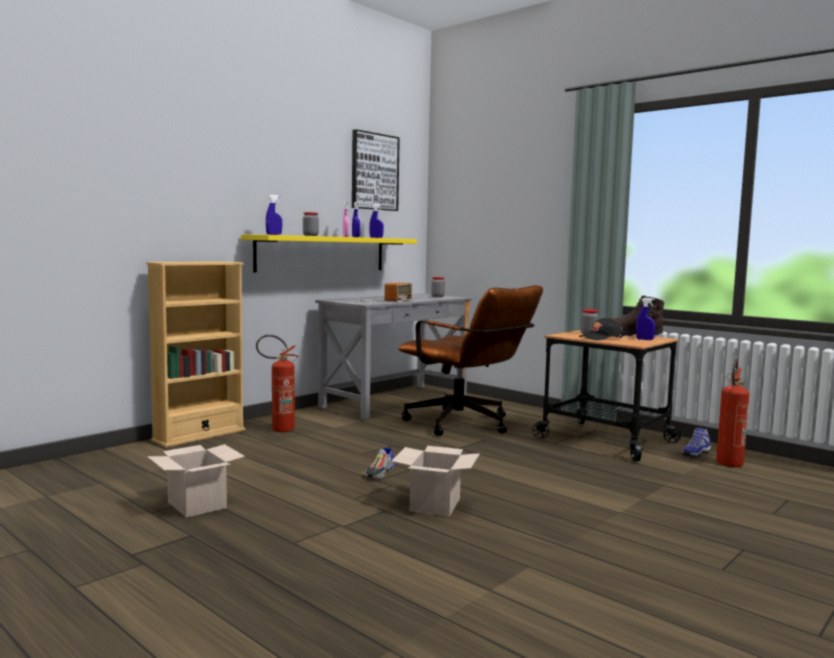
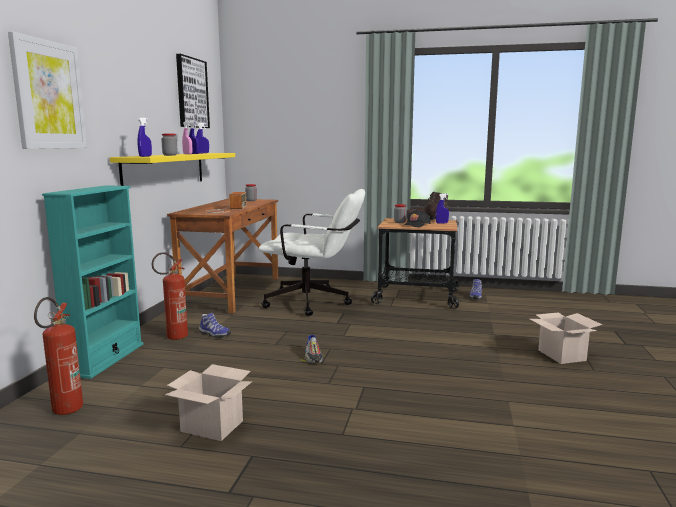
camera: 30 degrees left, 5 degrees up
(170, 172) = (48, 95): none -> picture
(199, 435) = (106, 359): beige bookcase -> turquoise bookcase
(317, 434) = (214, 334): none -> shoe
(395, 401) = (232, 292): grey desk -> brown desk
(434, 504) = (388, 372): cardboard box -> cardboard box (560, 355)
(466, 425) = (315, 303): brown office chair -> white office chair
(728, 465) = (501, 300): fire extinguisher -> fire extinguisher (64, 412)

